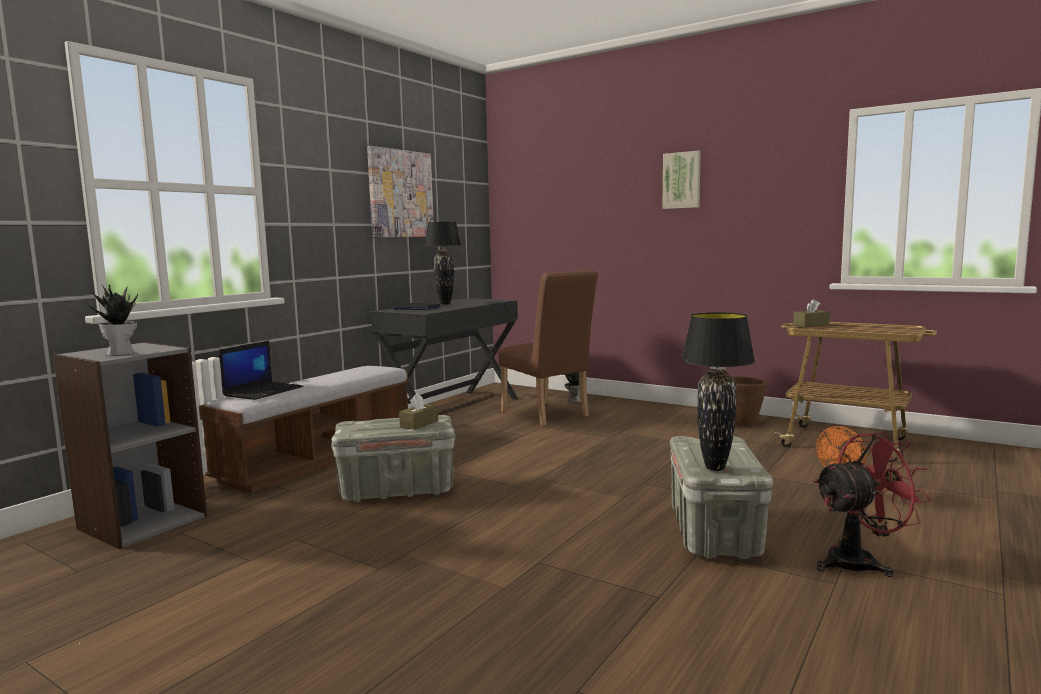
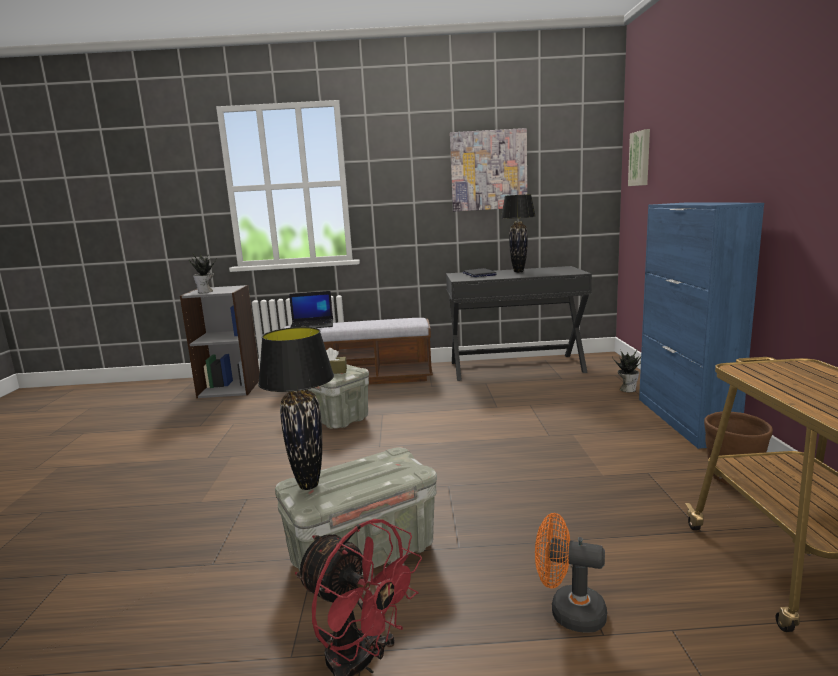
camera: 55 degrees right, 5 degrees up
(548, 415) = (564, 396): brown chair -> none
(650, 406) = (684, 420): none -> blue cabinet
(682, 180) = (751, 131): picture -> picture (641, 158)
(811, 325) = (772, 368): brown tissue box -> none

